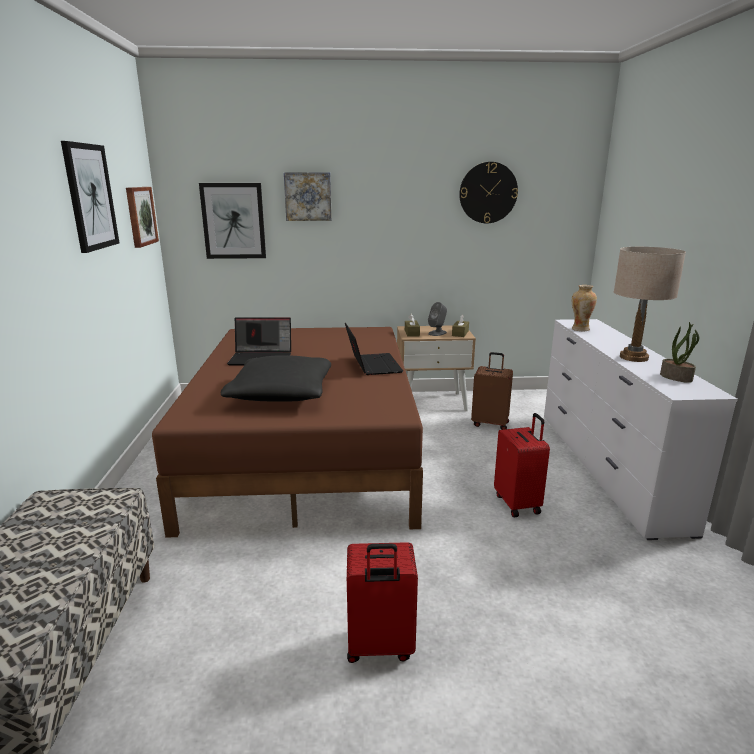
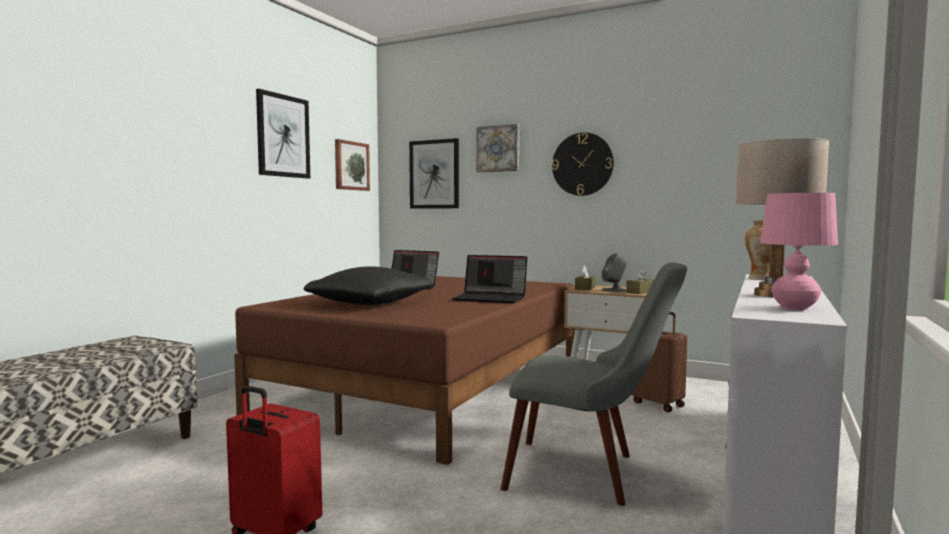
camera: 30 degrees right, 15 degrees down
(372, 365) = (491, 298): laptop -> laptop turned 90 degrees clockwise
(488, 193) = (688, 134): wall clock -> wall clock (582, 164)
(518, 504) = (590, 473): red suitcase -> grey chair
(676, 377) = (794, 308): potted plant -> pink table lamp

